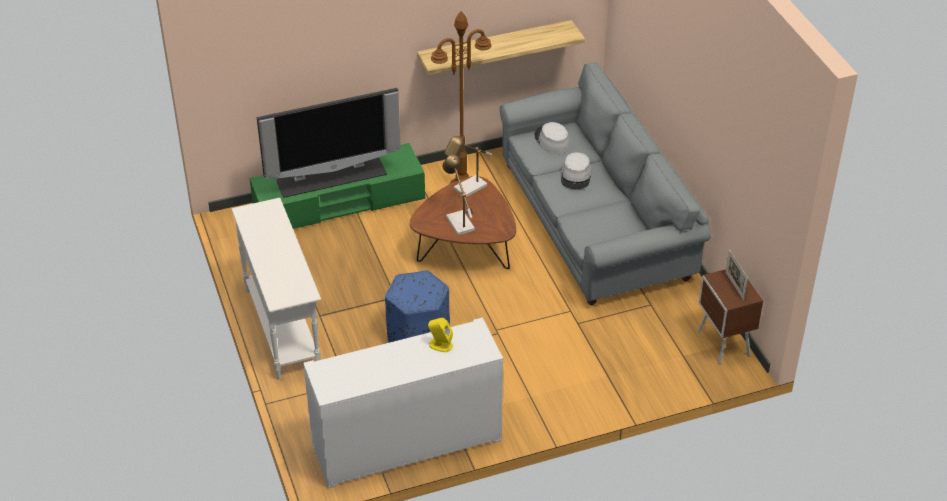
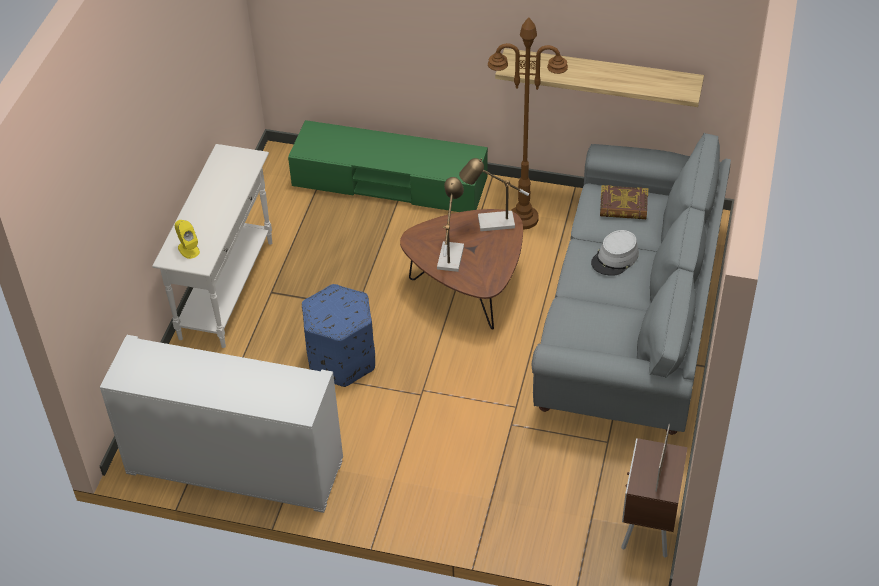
camera: 35 degrees right, 5 degrees up
(331, 176) = (381, 150): television -> none
(440, 345) = (264, 381): yellow speaker -> yellow speaker (188, 249)
(551, 140) = (623, 206): grey hat -> book

